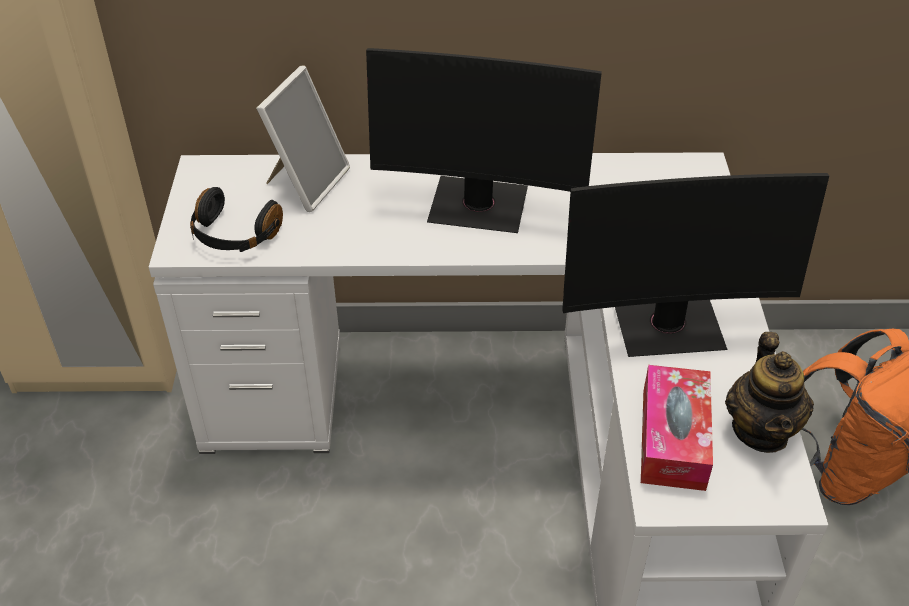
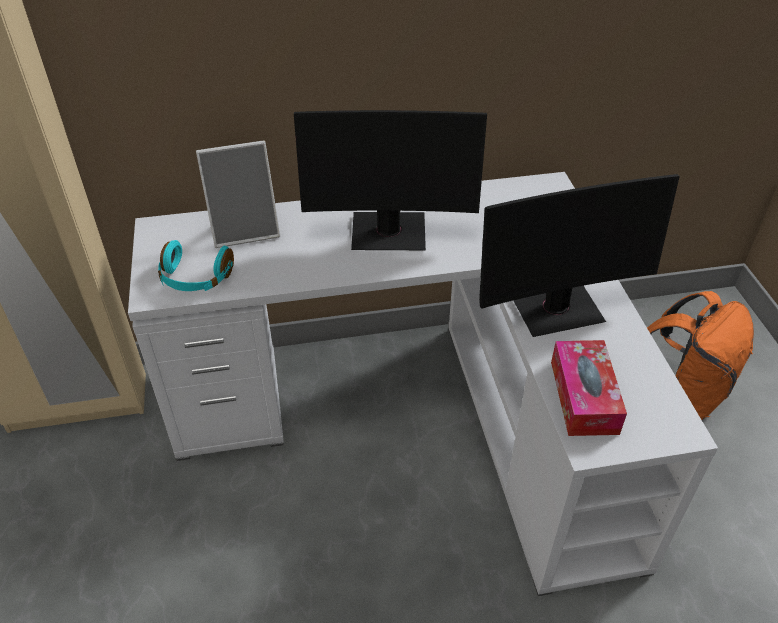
camera: 10 degrees left, 0 degrees up
(234, 236) = (195, 278): black headphones -> turquoise headphones
(306, 182) = (245, 229): picture frame -> picture frame turned 60 degrees clockwise
(761, 430) = (648, 381): teapot -> none

